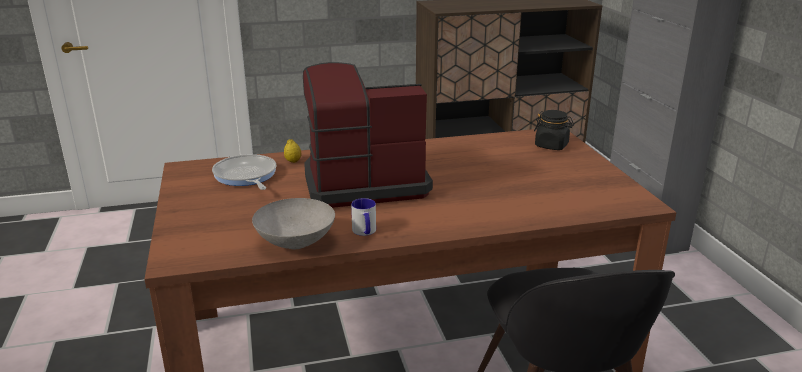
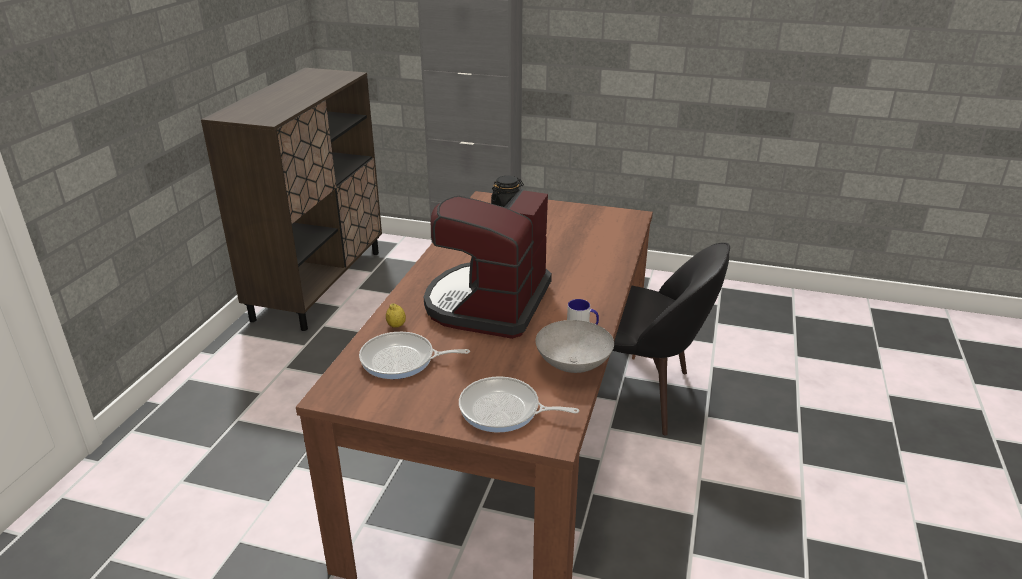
camera: 60 degrees left, 5 degrees up
(202, 230) = (504, 410): none -> frying pan

